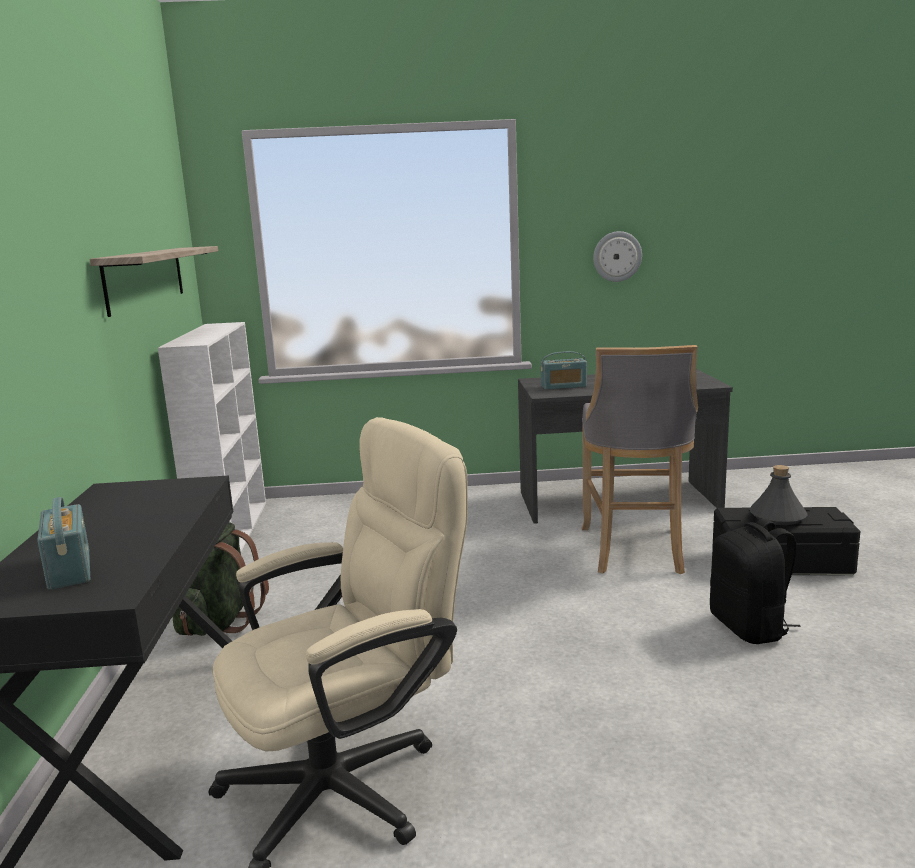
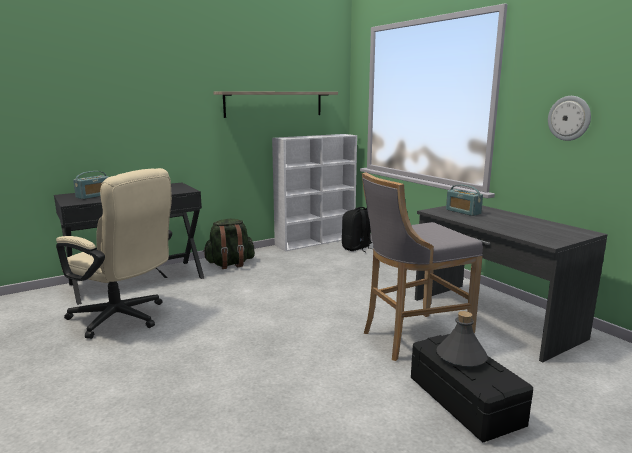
camera: 60 degrees right, 0 degrees up
(750, 628) = (333, 398): black backpack -> black backpack (357, 248)

